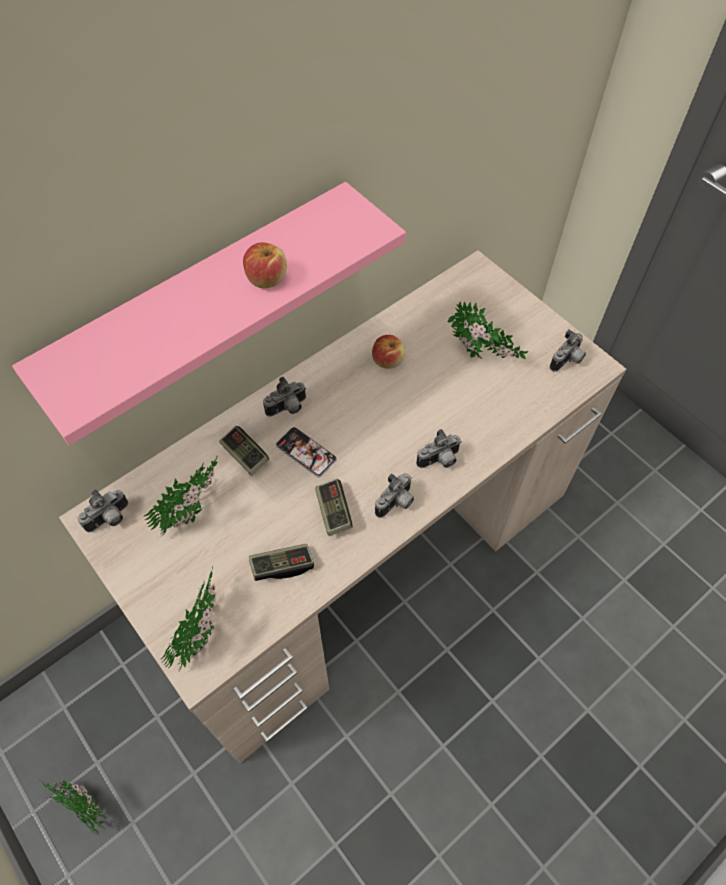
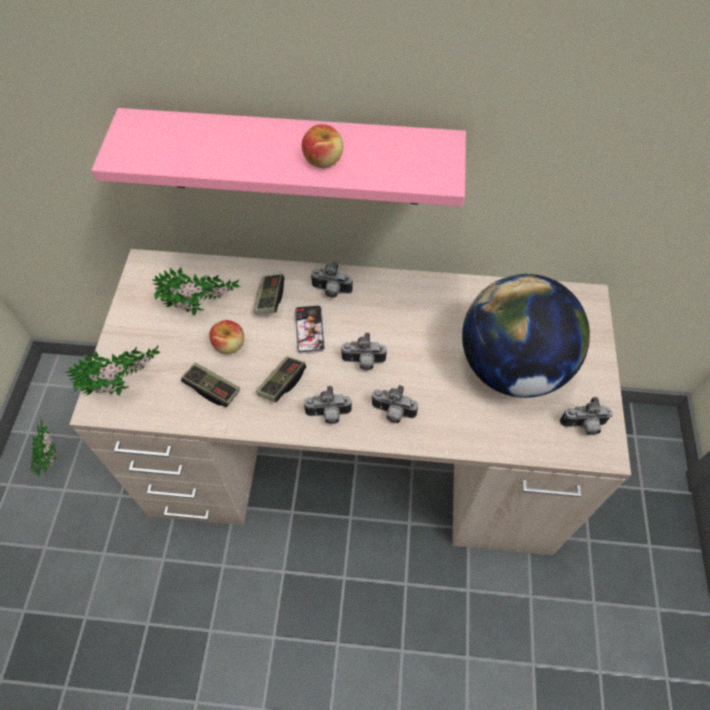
camera: 45 degrees right, 0 degrees up
(110, 519) = (153, 273): camera -> camera (363, 362)
(388, 360) = (437, 313): apple -> apple (229, 345)
(481, 358) = (512, 367): potted plant -> globe

